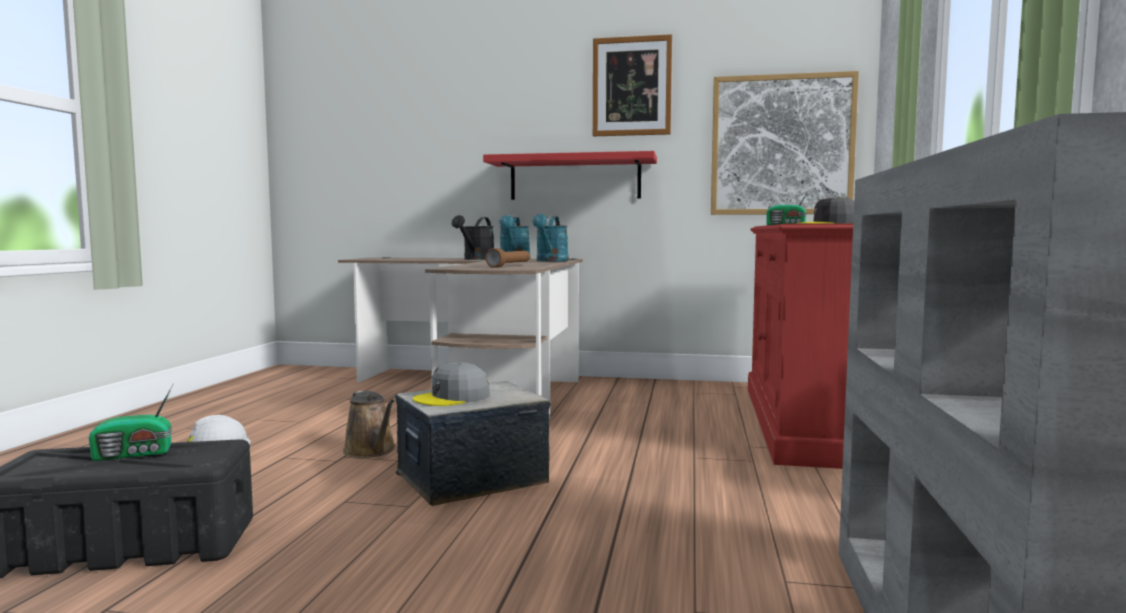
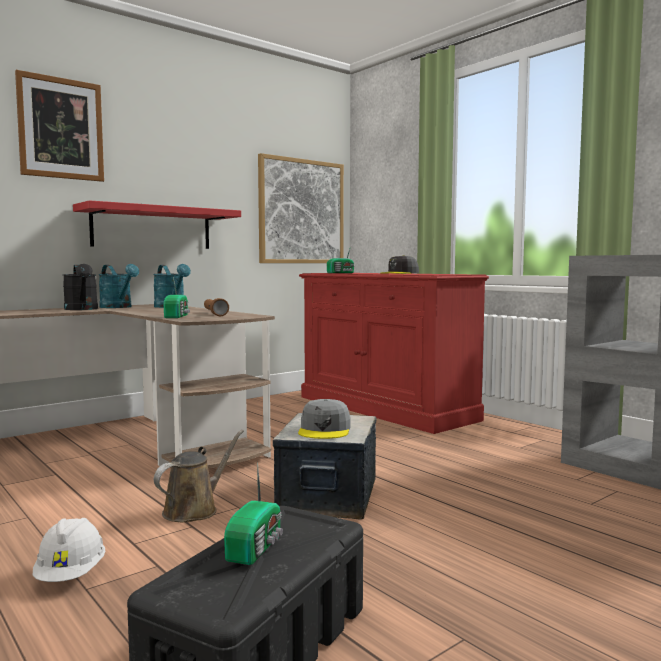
camera: 50 degrees left, 0 degrees up
(371, 451) = (194, 510): brown watering can -> brown watering can turned 60 degrees counterclockwise
(467, 266) = (177, 316): none -> radio
(631, 86) = (198, 150): picture -> picture (61, 128)

